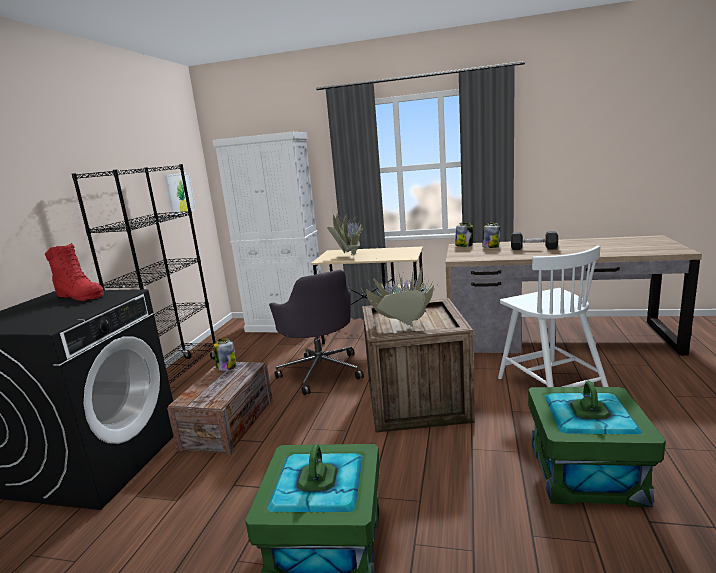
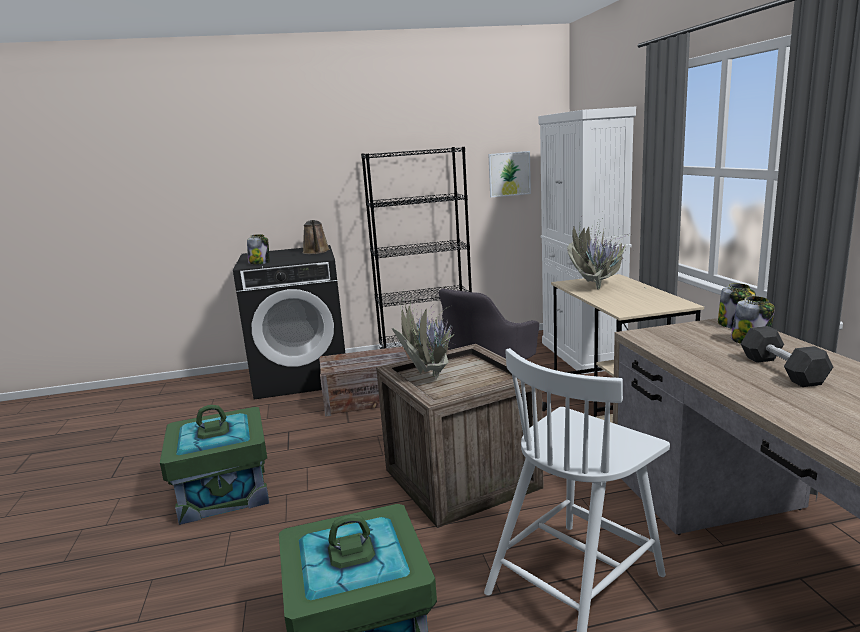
camera: 65 degrees right, 0 degrees up
(80, 296) = (316, 252): red boot -> brown watering can
(226, 367) = (391, 352): jar -> jar (259, 263)

